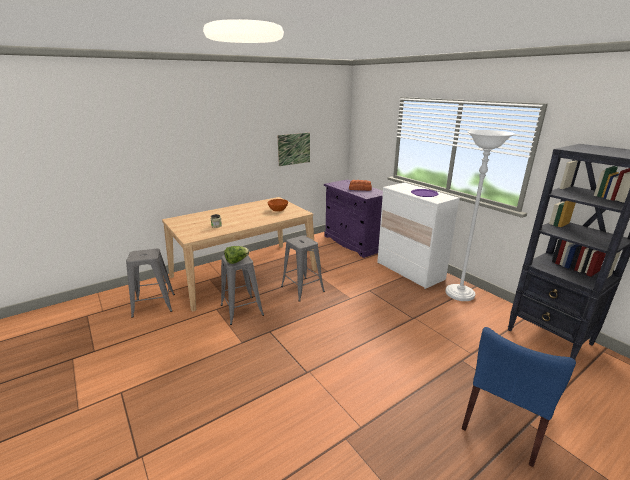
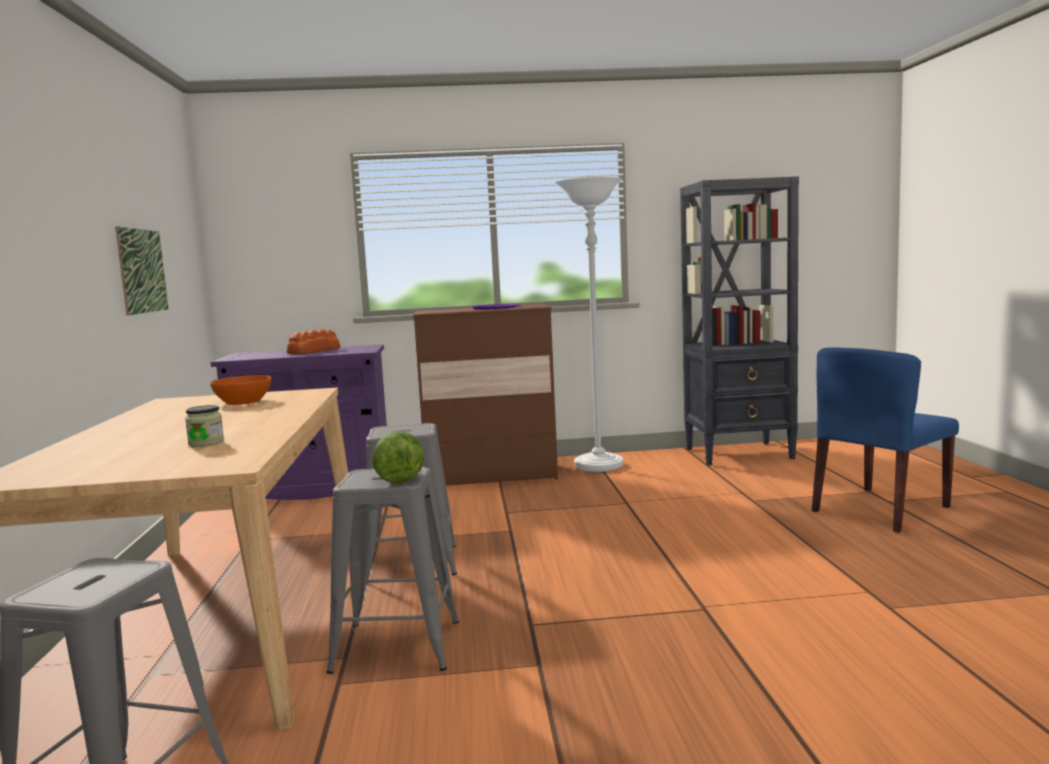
camera: 60 degrees left, 15 degrees down
(409, 271) = (491, 475): white dresser -> brown dresser
(504, 421) = (880, 509): blue chair -> blue chair turned 75 degrees clockwise

